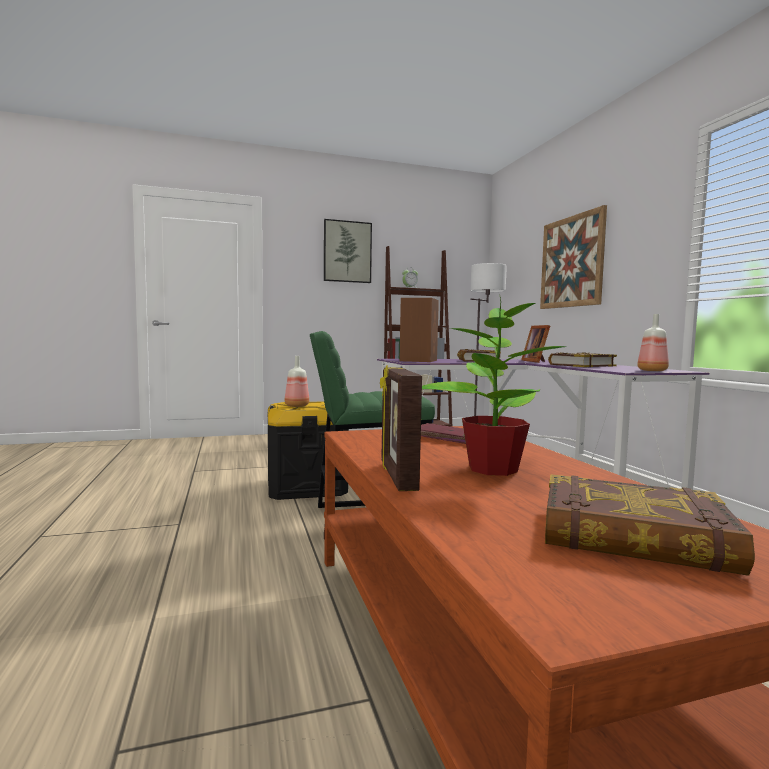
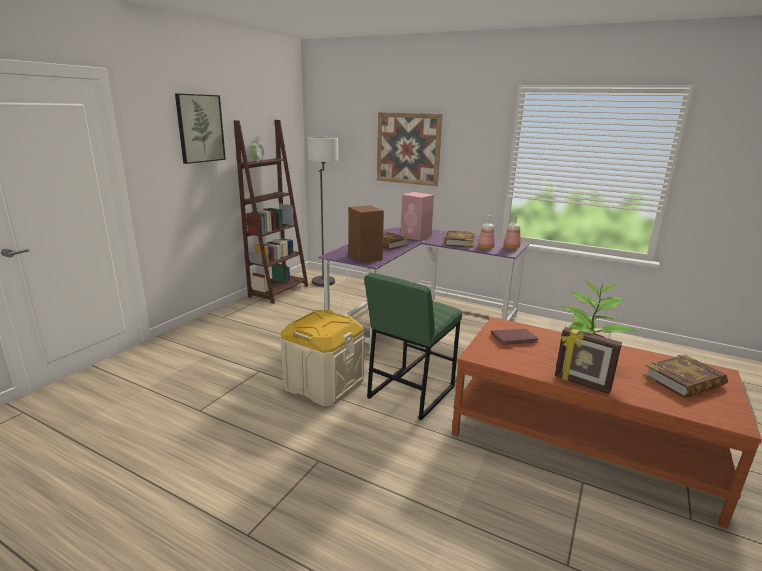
camera: 45 degrees left, 15 degrees up
(296, 406) = (320, 326): bottle -> bottle (486, 248)
(306, 487) = (323, 384): black storage box -> beige storage box
(536, 361) = (416, 236): picture frame -> pink speaker

